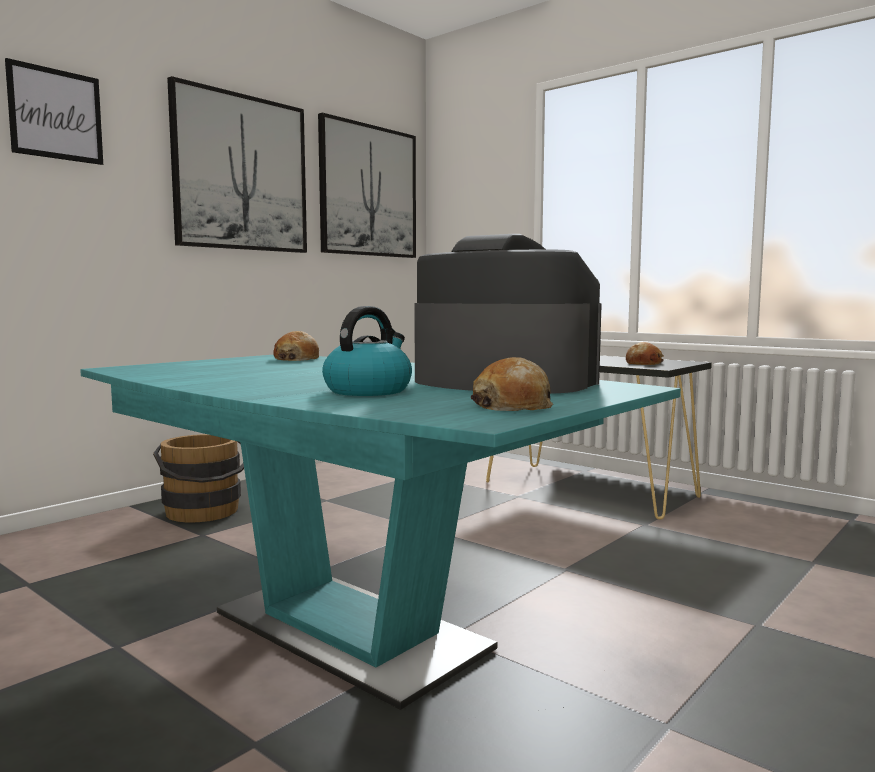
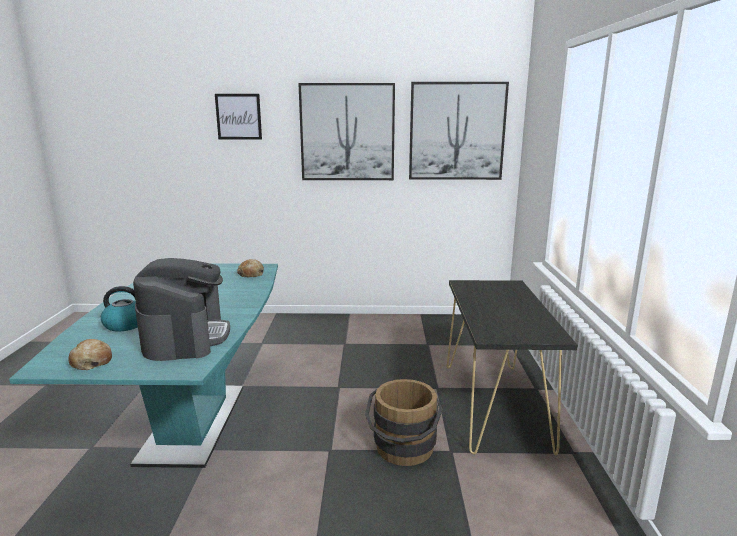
camera: 50 degrees right, 10 degrees up
(204, 513) = (287, 330): brown bucket -> brown bucket (403, 451)
(643, 363) = (510, 326): bread -> none

